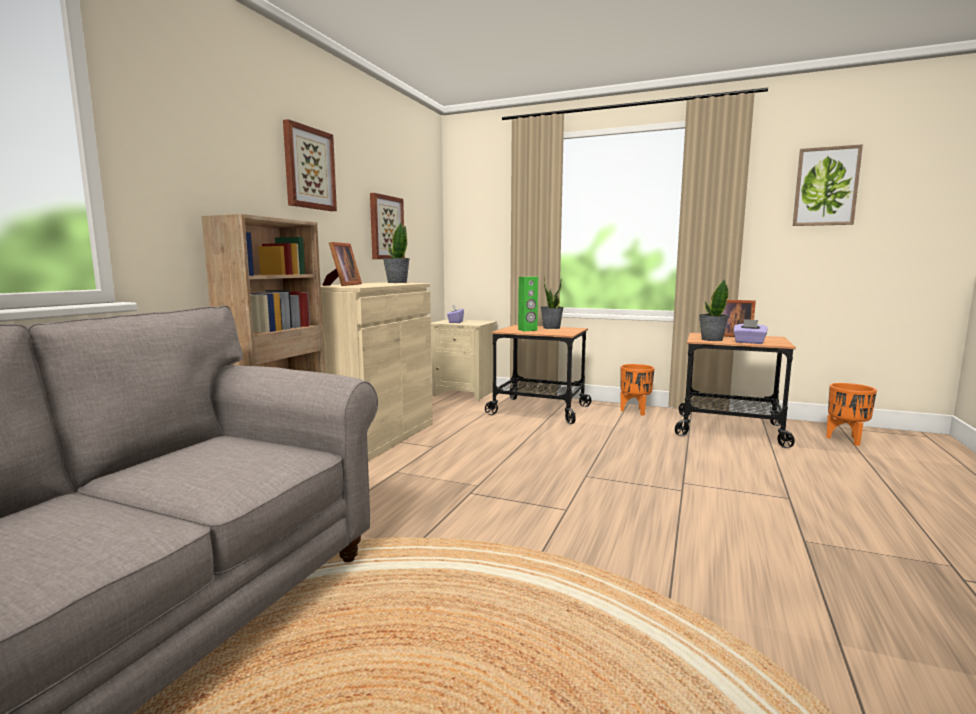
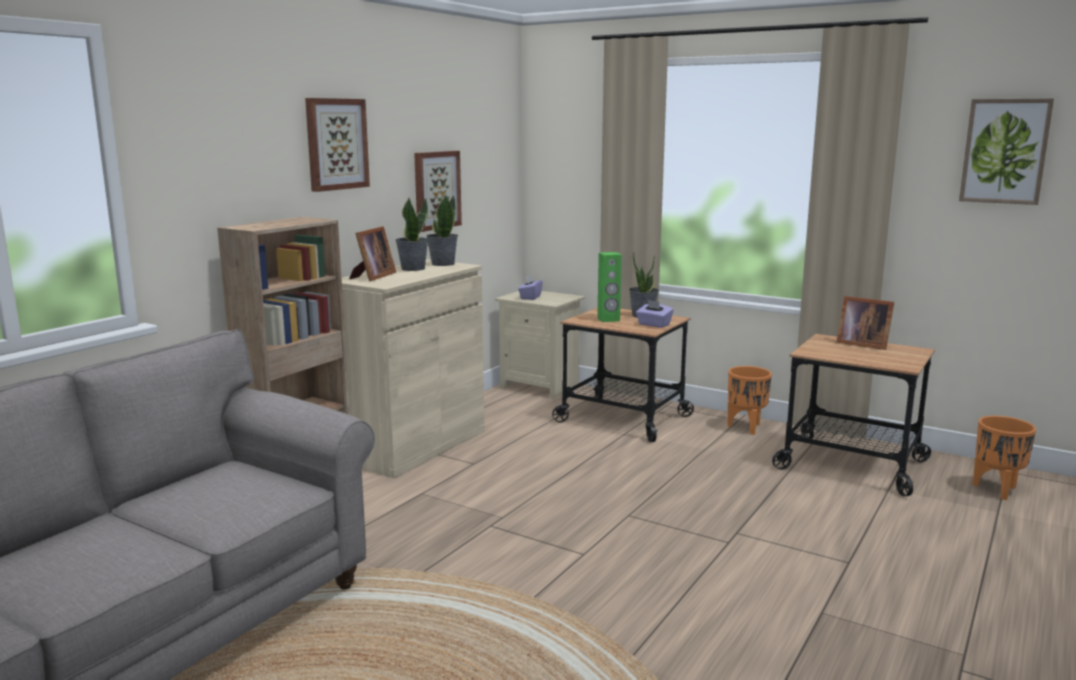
camera: 10 degrees right, 5 degrees up
(711, 339) = (825, 352): potted plant -> potted plant (412, 268)
(749, 342) = (868, 360): purple tissue box -> purple tissue box (654, 325)

